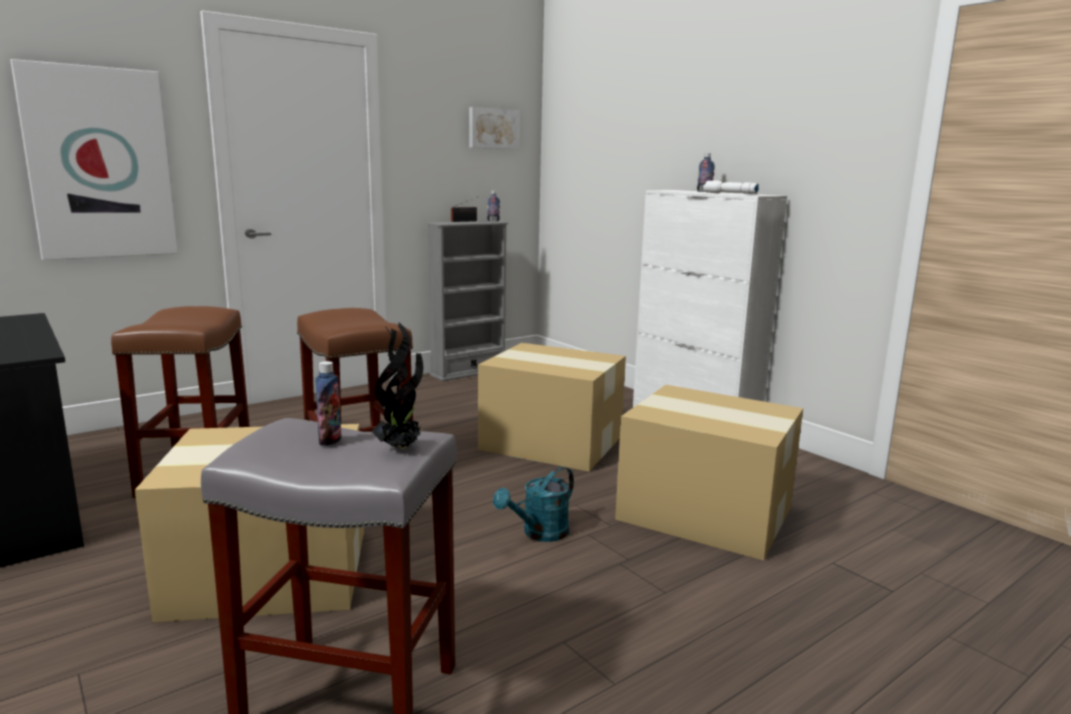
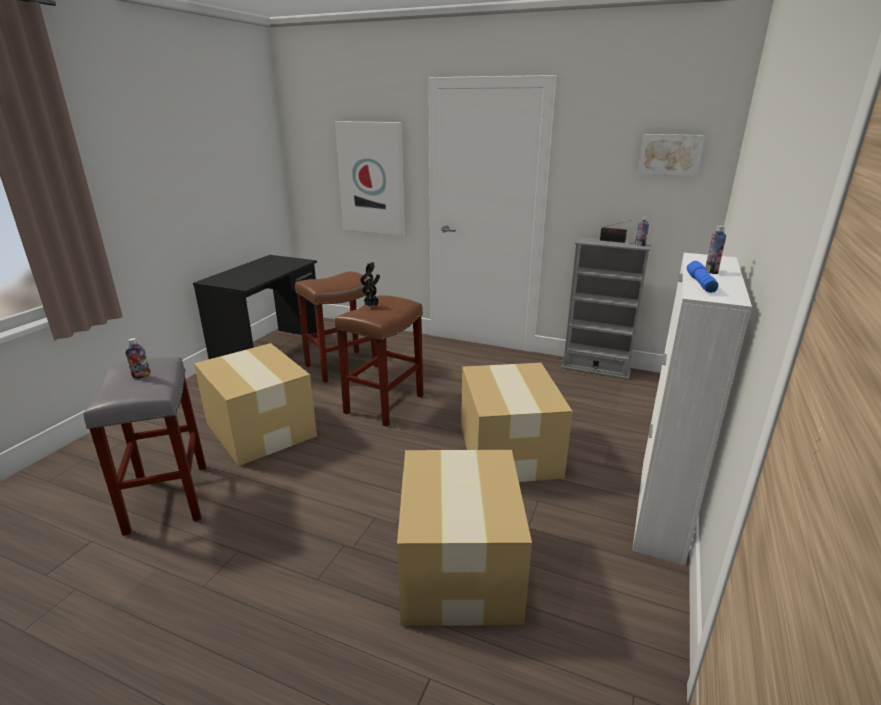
camera: 60 degrees right, 10 degrees up
(401, 448) = (126, 393): potted plant -> potted plant (372, 306)
(539, 534) = (360, 496): turquoise watering can -> none
(729, 193) = (699, 283): white flashlight -> blue flashlight

